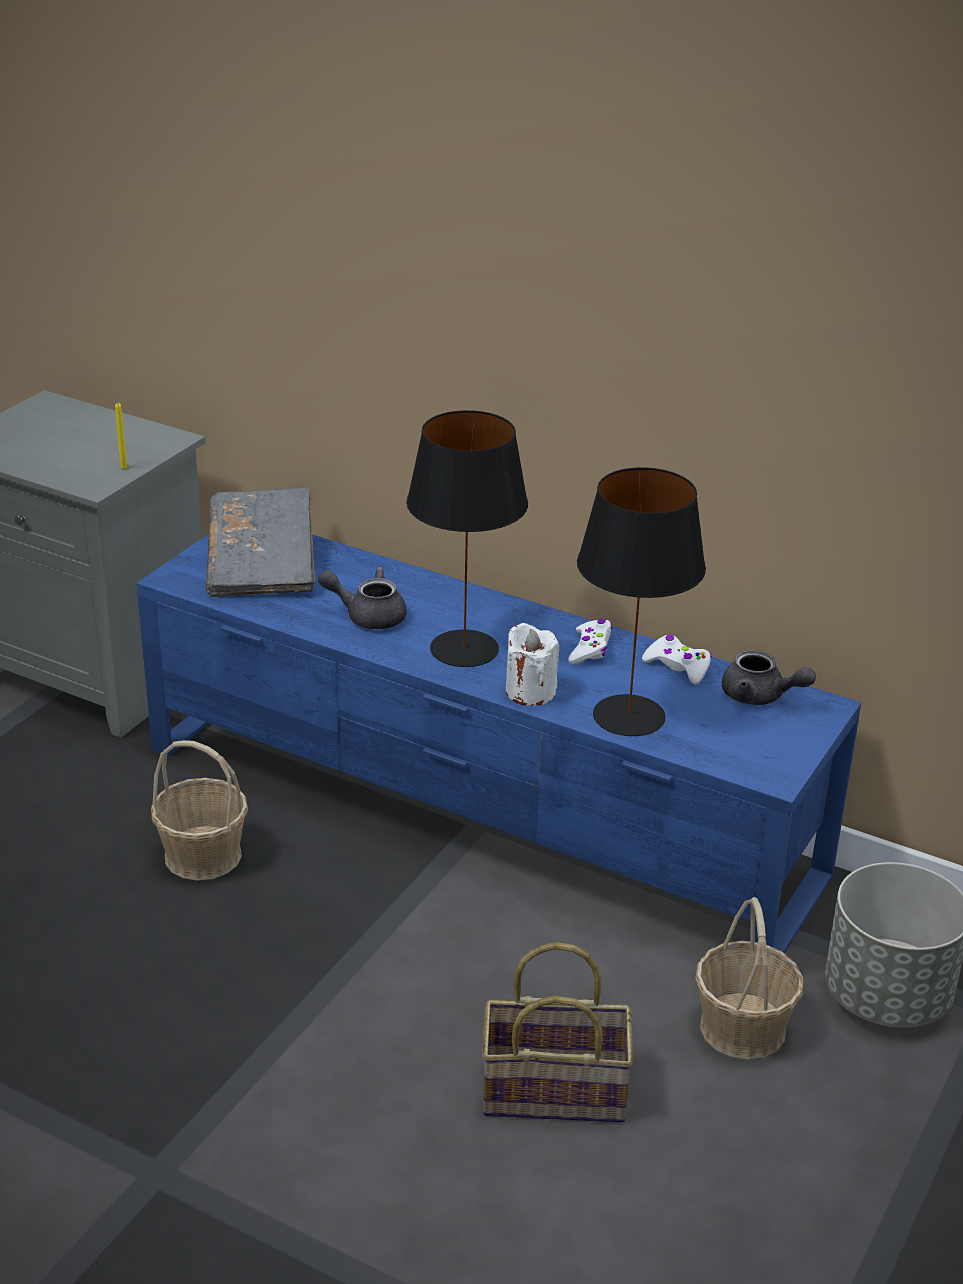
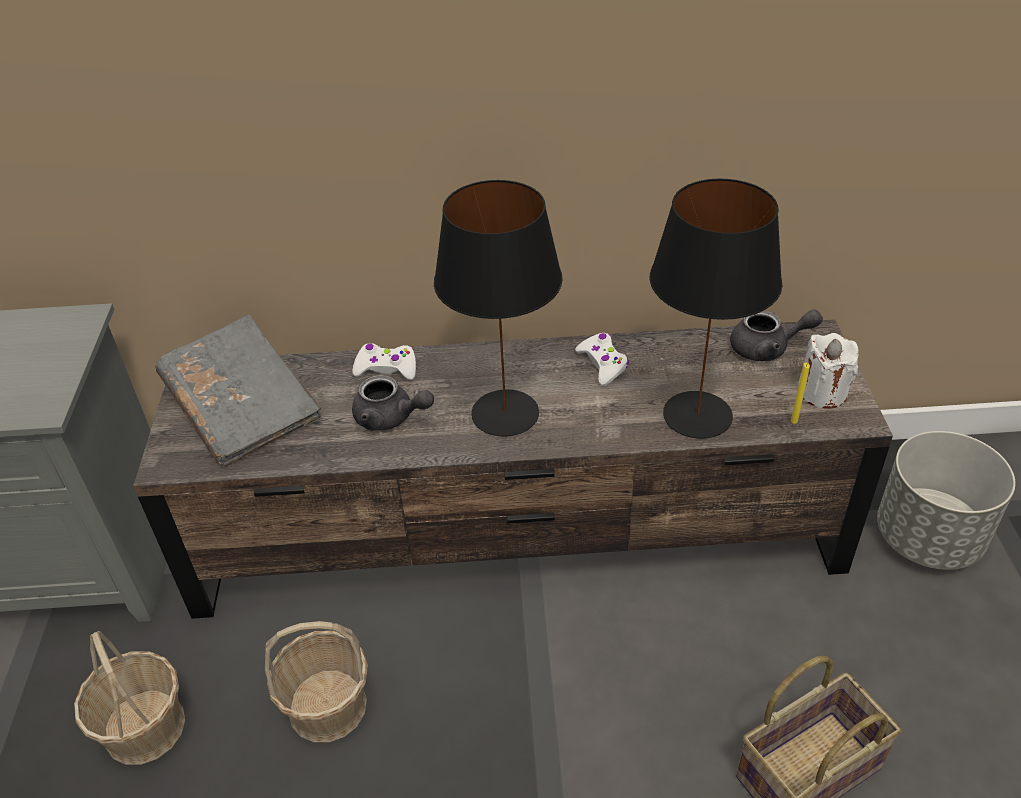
camera: 30 degrees left, 10 degrees up
(124, 467) = (55, 372): yellow candle -> yellow candle (794, 421)
(368, 615) = (390, 418): grey teapot -> grey teapot turned 135 degrees counterclockwise
(480, 812) = (520, 532): blue tv stand -> brown tv stand
(530, 692) = (600, 430): white candle -> white candle (822, 392)
(678, 666) = (683, 349): white game controller -> white game controller (386, 368)
(743, 1027) = (871, 622): basket -> basket (145, 727)

